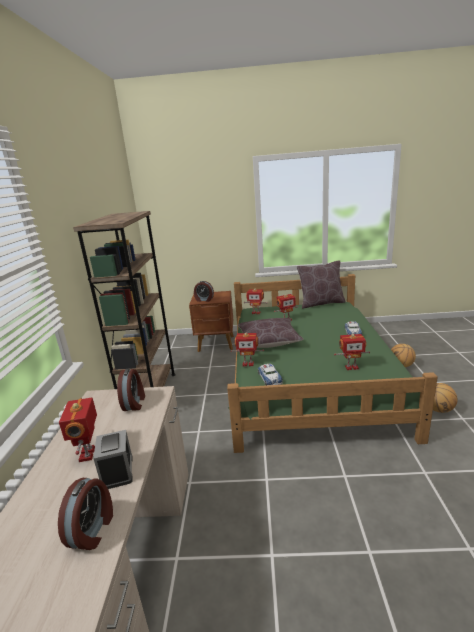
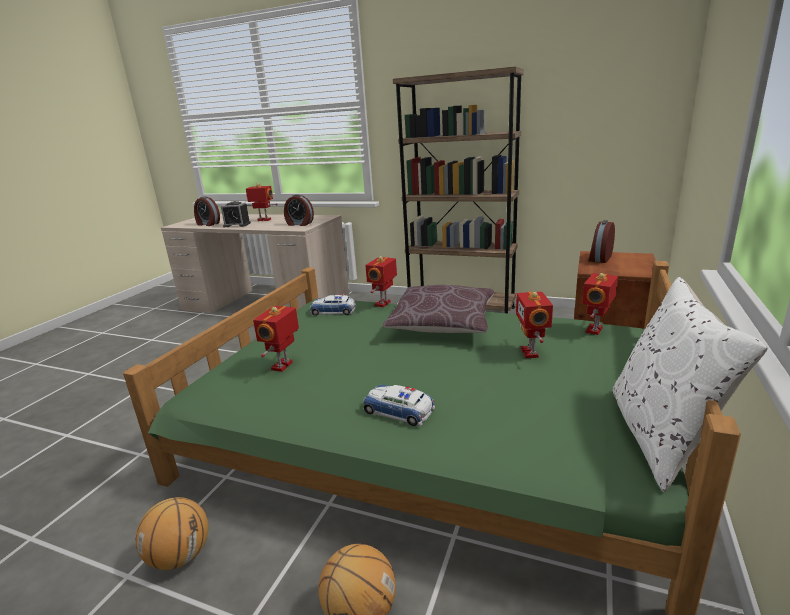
camera: 110 degrees right, 0 degrees up
(321, 303) = (661, 435): brown pillow -> white pillow

